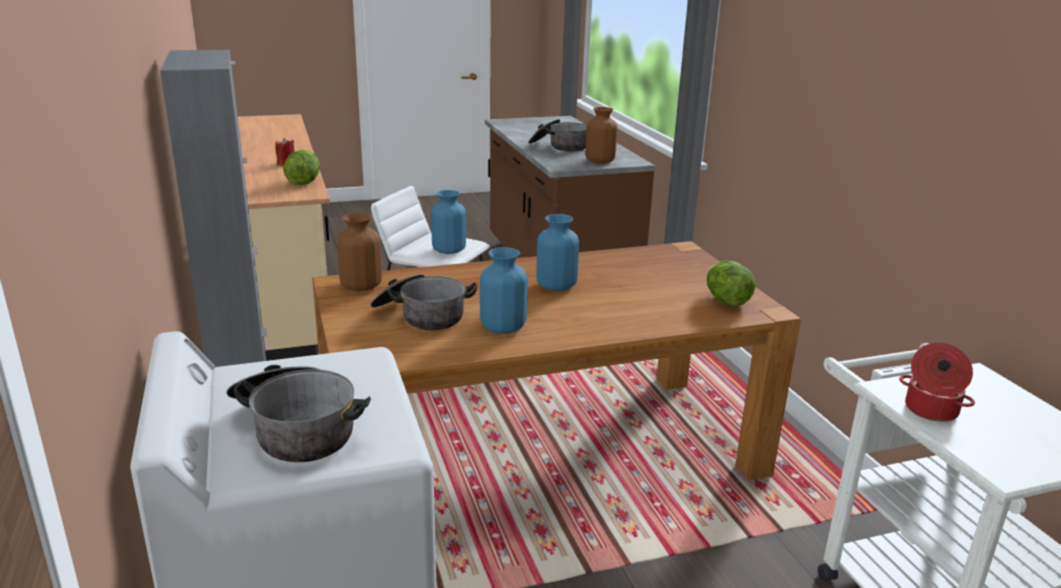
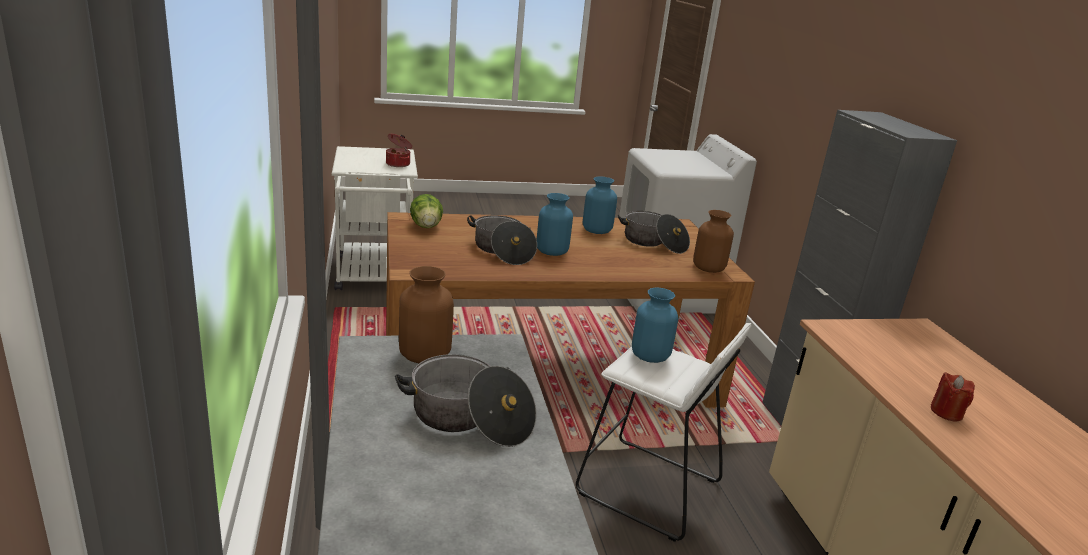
camera: 175 degrees left, 0 degrees up
(296, 429) = (680, 157): cooking pot -> cooking pot (502, 251)
(303, 182) = (863, 354): lettuce -> none

